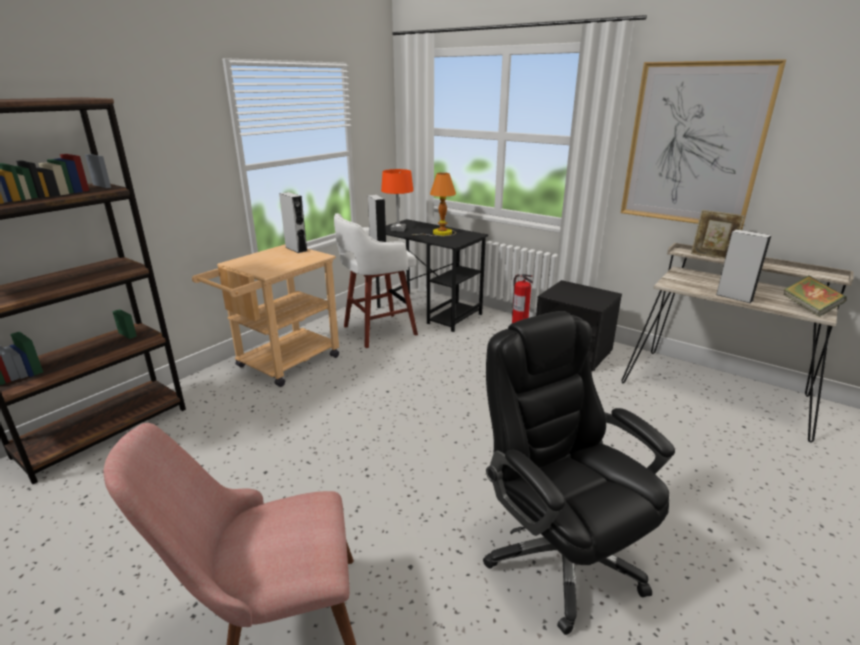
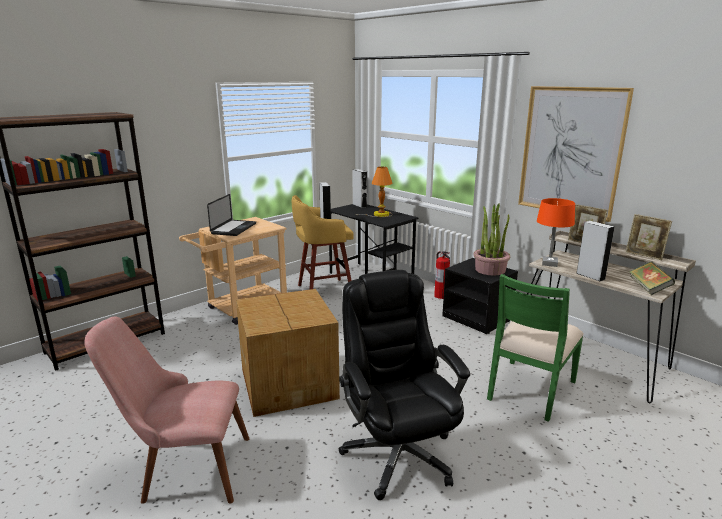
camera: 10 degrees right, 5 degrees down
(266, 261) = (234, 229): none -> laptop
(296, 249) = (259, 221): grey speaker -> grey speaker (359, 205)
(377, 331) = (323, 290): white stool -> yellow stool
(380, 465) = (289, 383): none -> cardboard box
(398, 229) = (347, 210): orange table lamp -> orange table lamp (549, 263)
(590, 294) = (490, 269): none -> potted plant
(674, 440) = (530, 389): none -> green chair
(789, 269) = (644, 256): none -> picture frame

